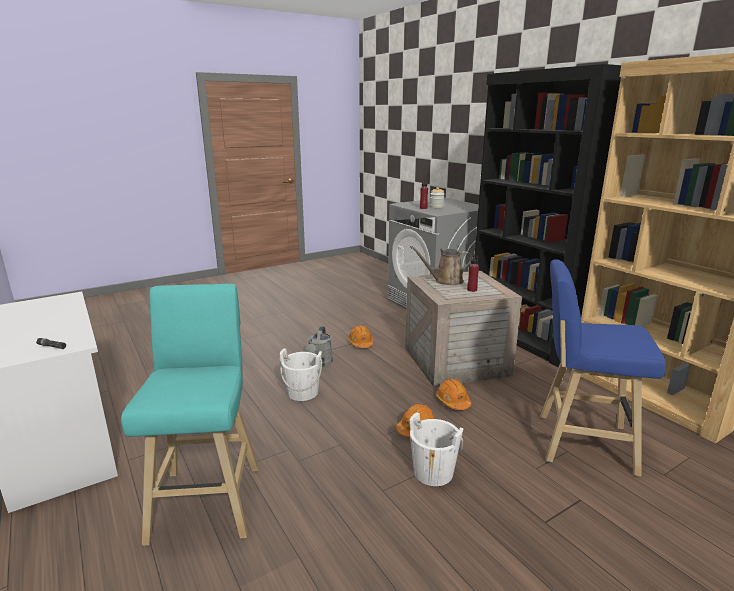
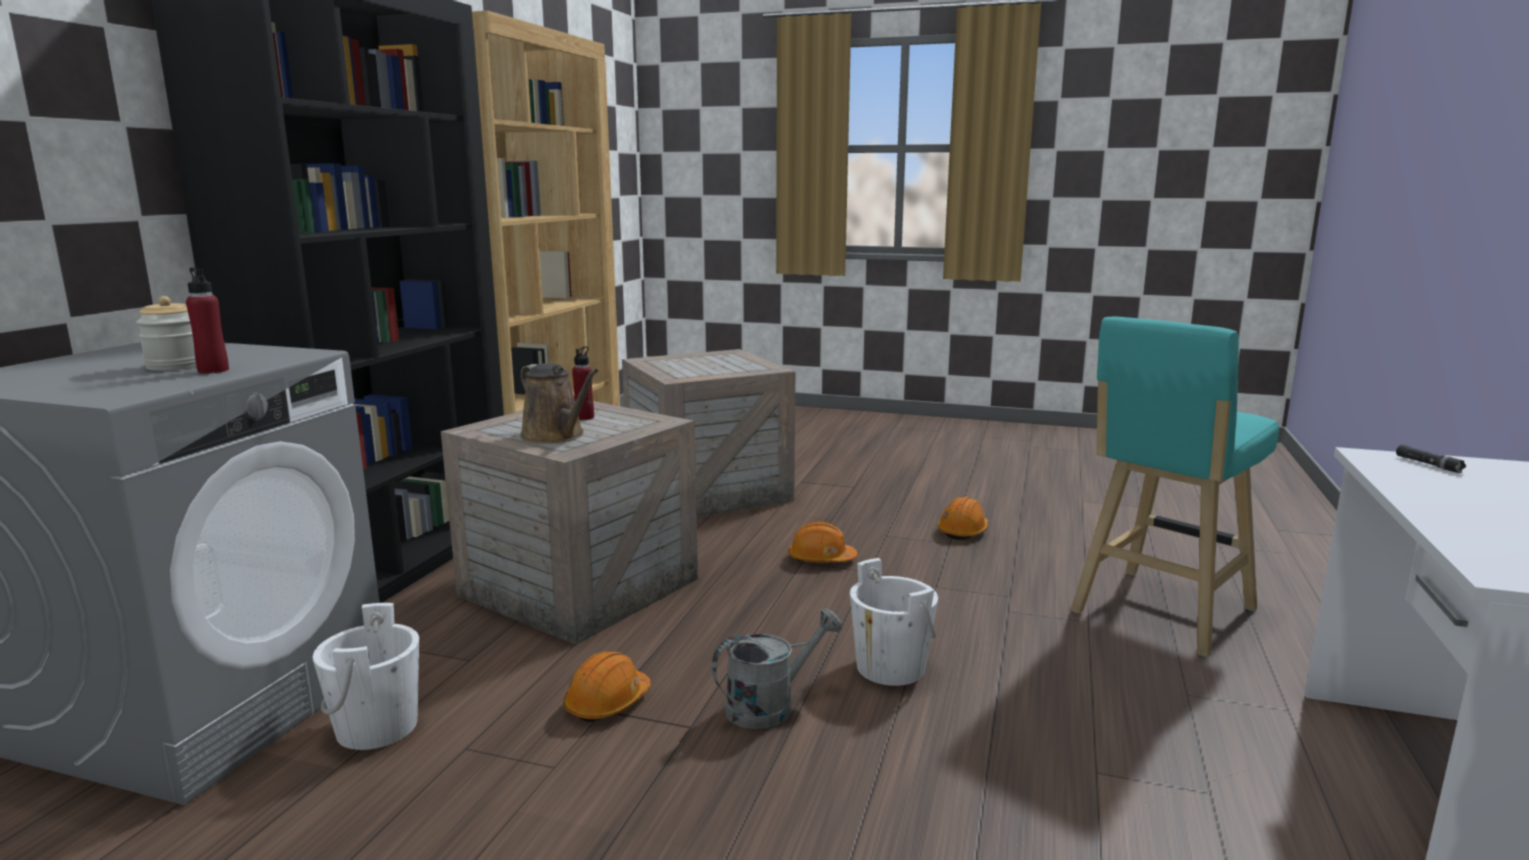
camera: 130 degrees left, 5 degrees down
(433, 472) = (878, 532): white bucket -> white bucket (377, 727)
(453, 401) = (719, 557): orange hard hat -> orange hard hat (963, 531)
(579, 442) = (706, 491): blue stool -> crate

